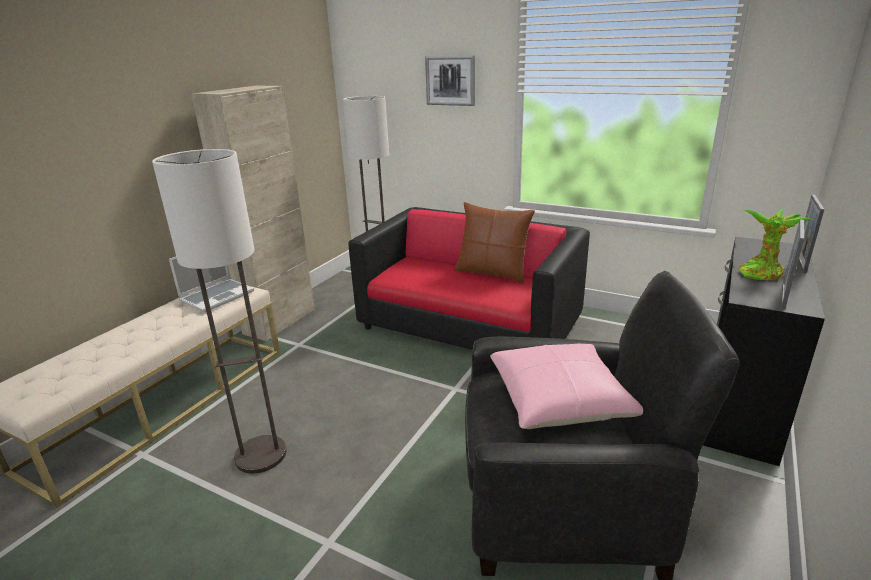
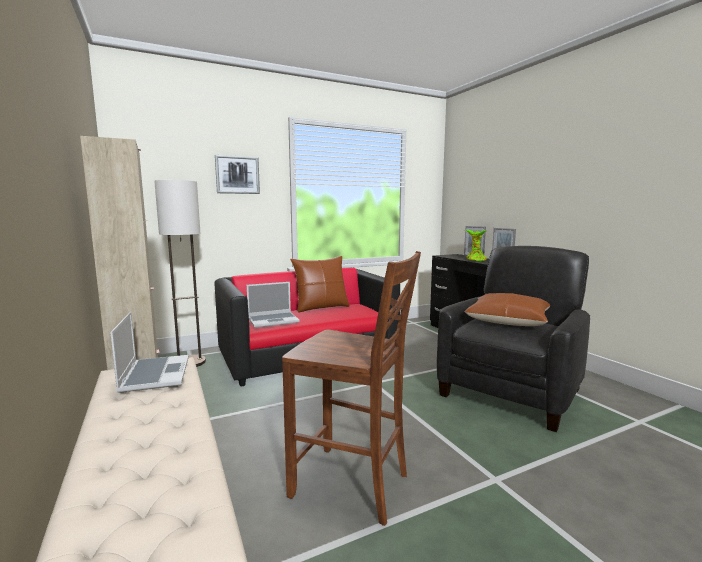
camera: 55 degrees left, 15 degrees down
(260, 455) = (352, 485): floor lamp -> brown chair
(411, 273) = (273, 320): none -> laptop
(559, 399) = (507, 321): pink pillow -> brown pillow

